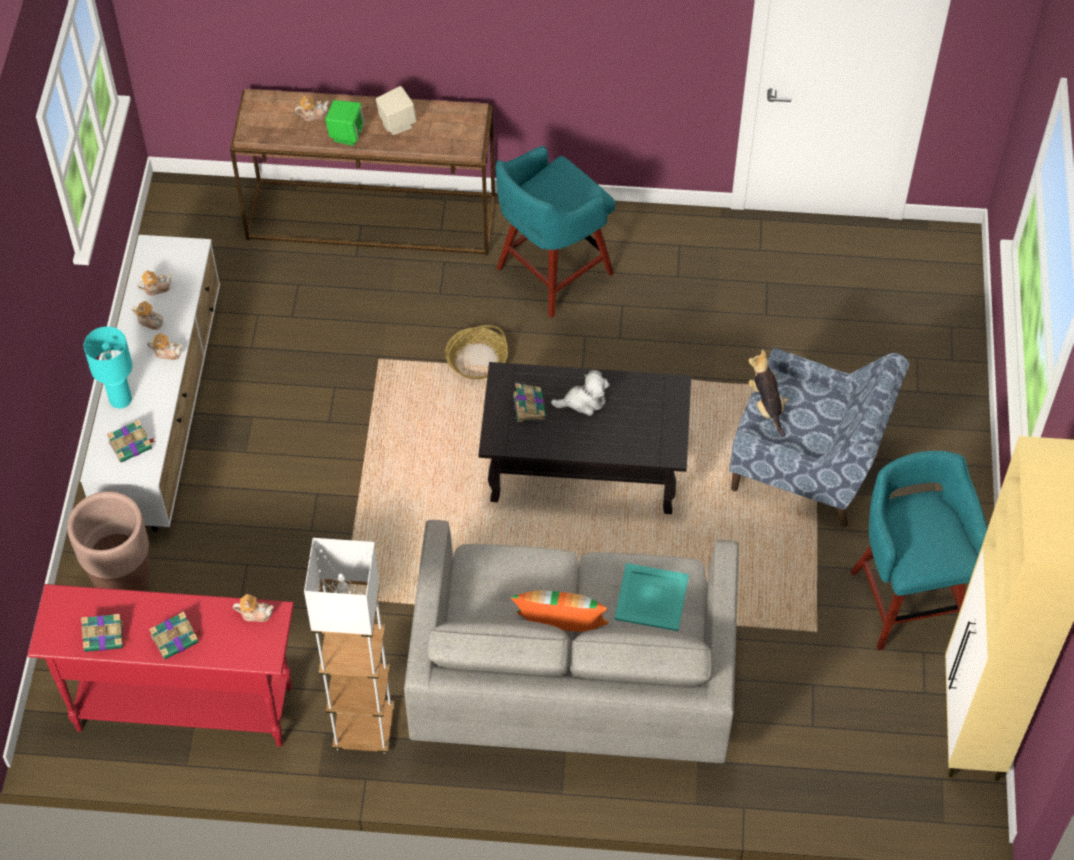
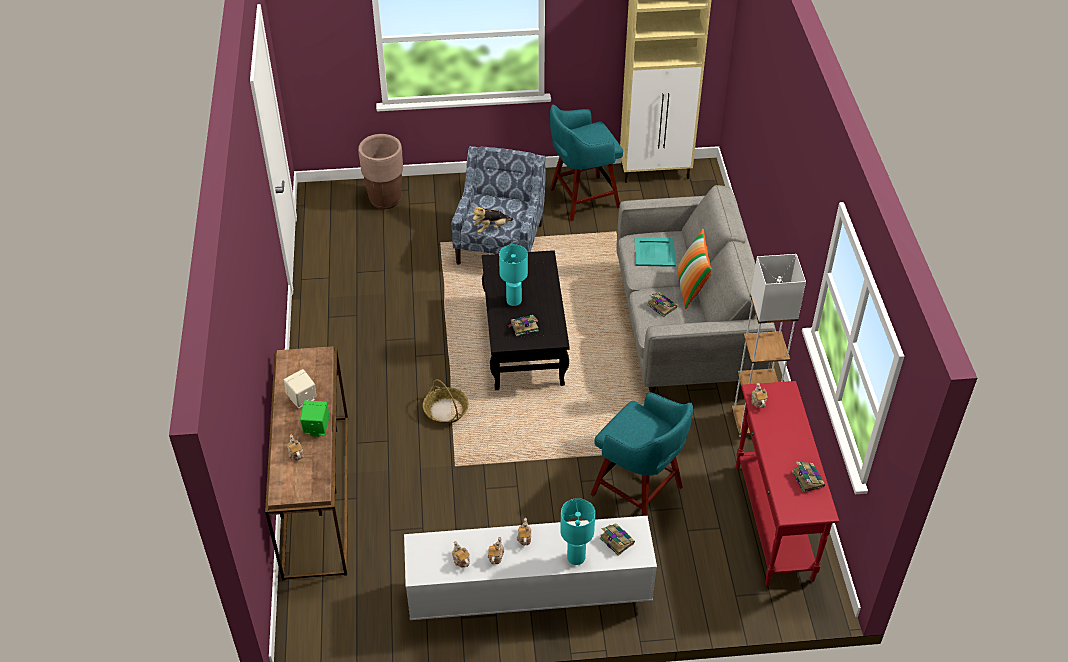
camera: 100 degrees left, 10 degrees down
(123, 582) = (688, 582): brown planter -> brown planter (385, 200)
(176, 639) = (793, 439): book -> book (661, 306)
(551, 273) = (360, 380): turquoise stool -> turquoise stool (639, 492)
(583, 401) = (514, 301): plush toy -> turquoise table lamp

